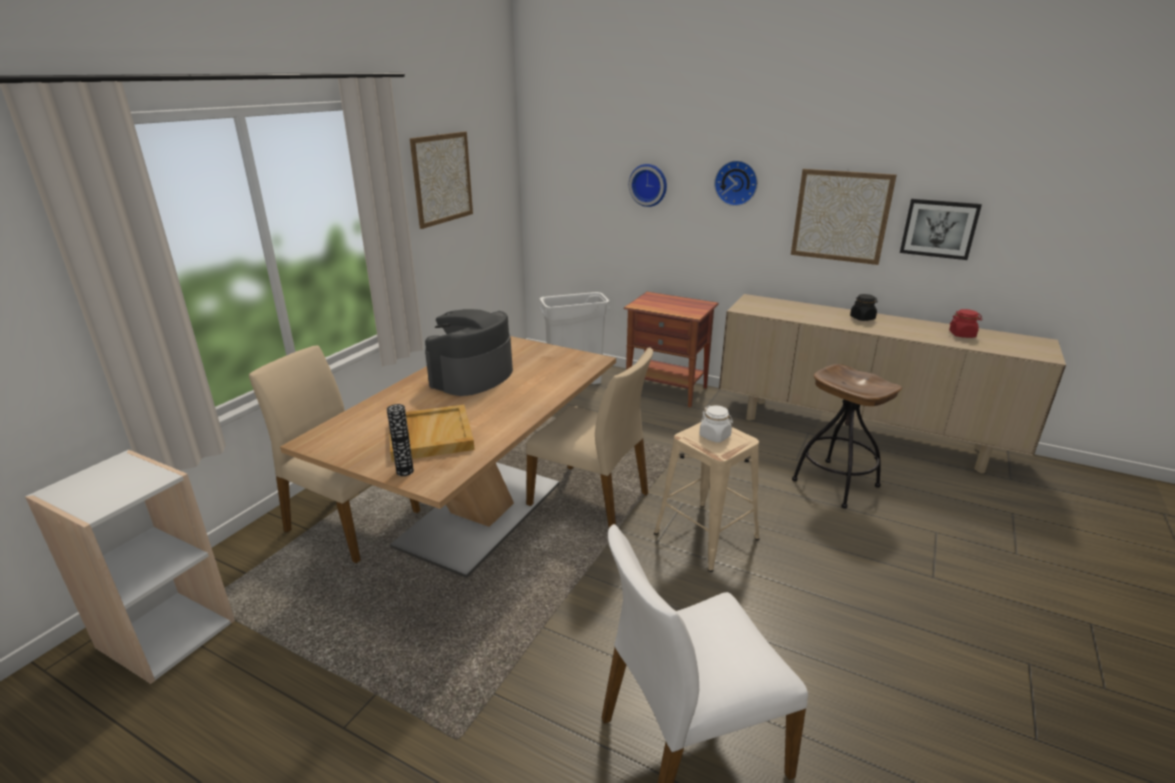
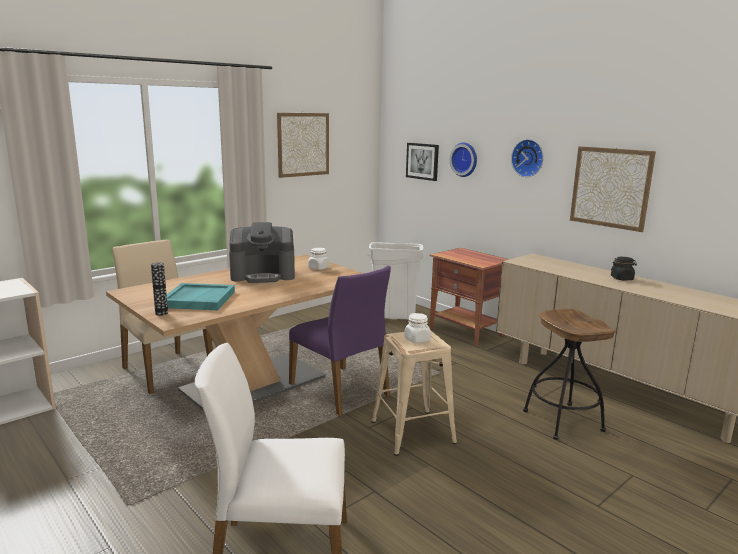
camera: 20 degrees right, 10 degrees down
(429, 435) = (198, 299): beige tray -> turquoise tray
(472, 376) = (263, 275): coffee machine -> coffee machine turned 150 degrees counterclockwise
(528, 353) = (318, 268): none -> white jar
(590, 500) = (340, 391): beige chair -> purple chair
(939, 228) = (695, 200): picture -> picture (422, 161)
(962, 335) = (709, 300): red jar -> none

